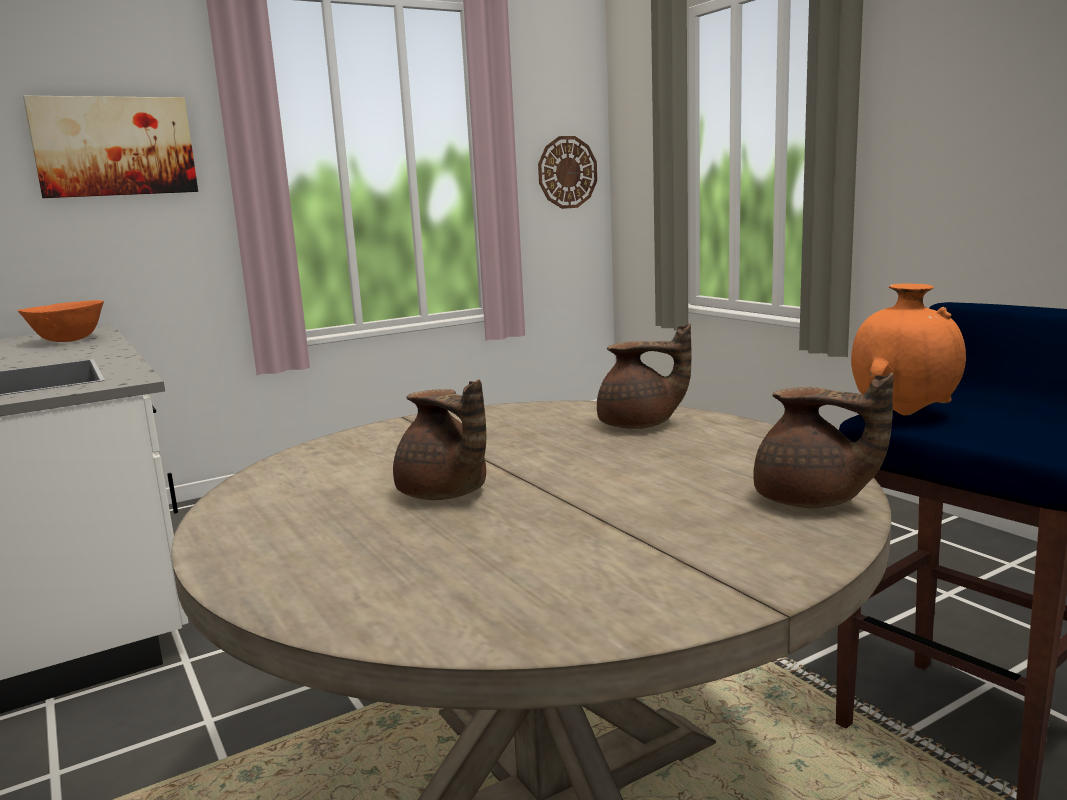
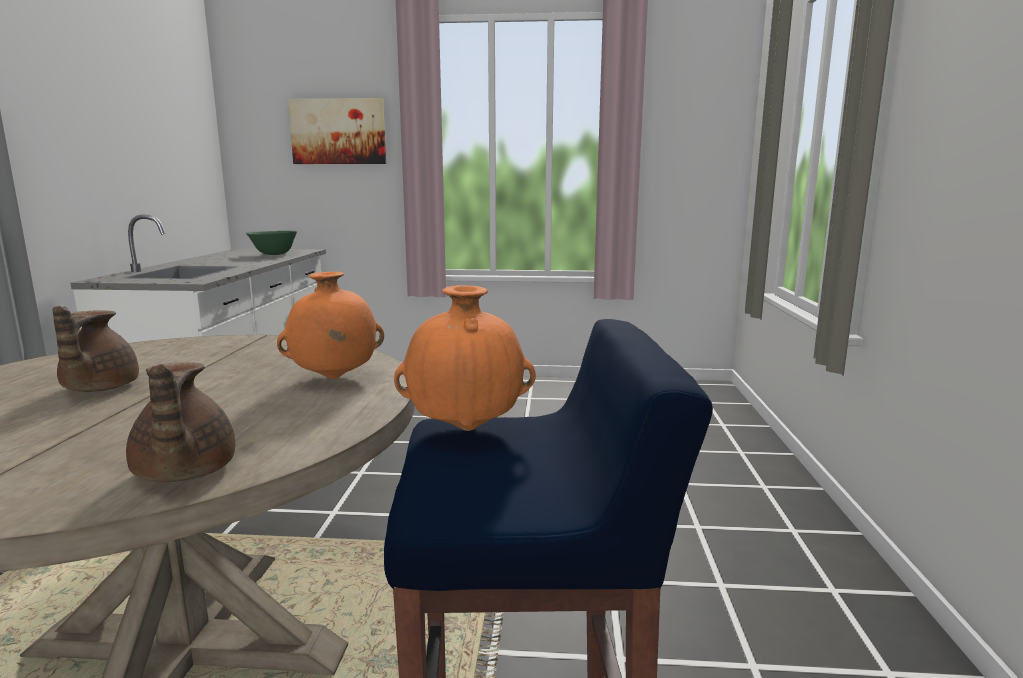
camera: 35 degrees right, 0 degrees up
(69, 341) = (274, 254): orange bowl -> green bowl
(567, 172) = (702, 159): wall clock -> none
(639, 425) = (334, 378): brown teapot -> orange vase

